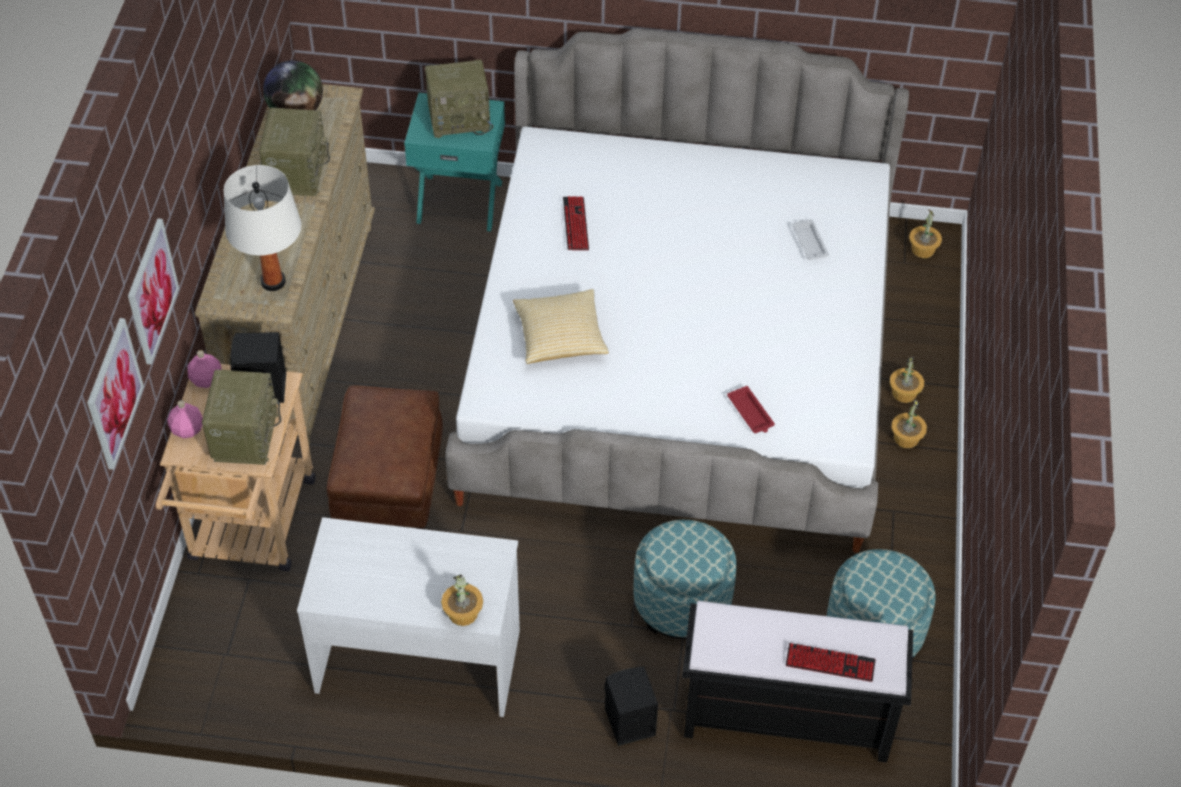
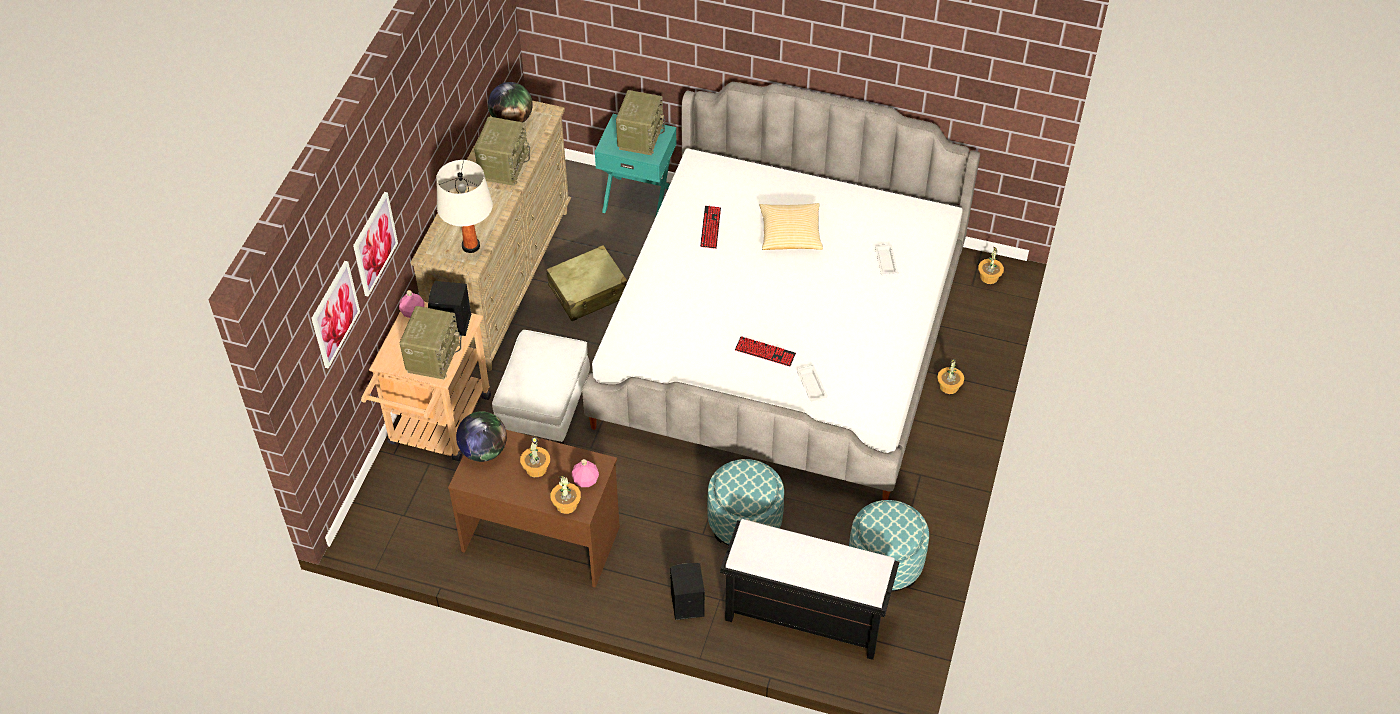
camera: 10 degrees right, 0 degrees up
(187, 429) = (392, 347): pink bottle -> pink bottle (585, 480)
(336, 554) = (483, 451): none -> globe
(389, 486) = (544, 408): brown ottoman -> white ottoman
(418, 659) = (541, 537): white desk -> brown desk
(419, 327) = (588, 292): none -> beige suitcase
(460, 118) = (640, 137): radio -> radio turned 75 degrees counterclockwise
(560, 337) = (681, 312): pillow -> pillow (790, 235)
(751, 413) = (812, 386): red tray -> white tray
(830, 663) = (829, 577): keyboard -> keyboard (765, 352)
(906, 438) = (942, 421): potted plant -> potted plant (536, 468)

